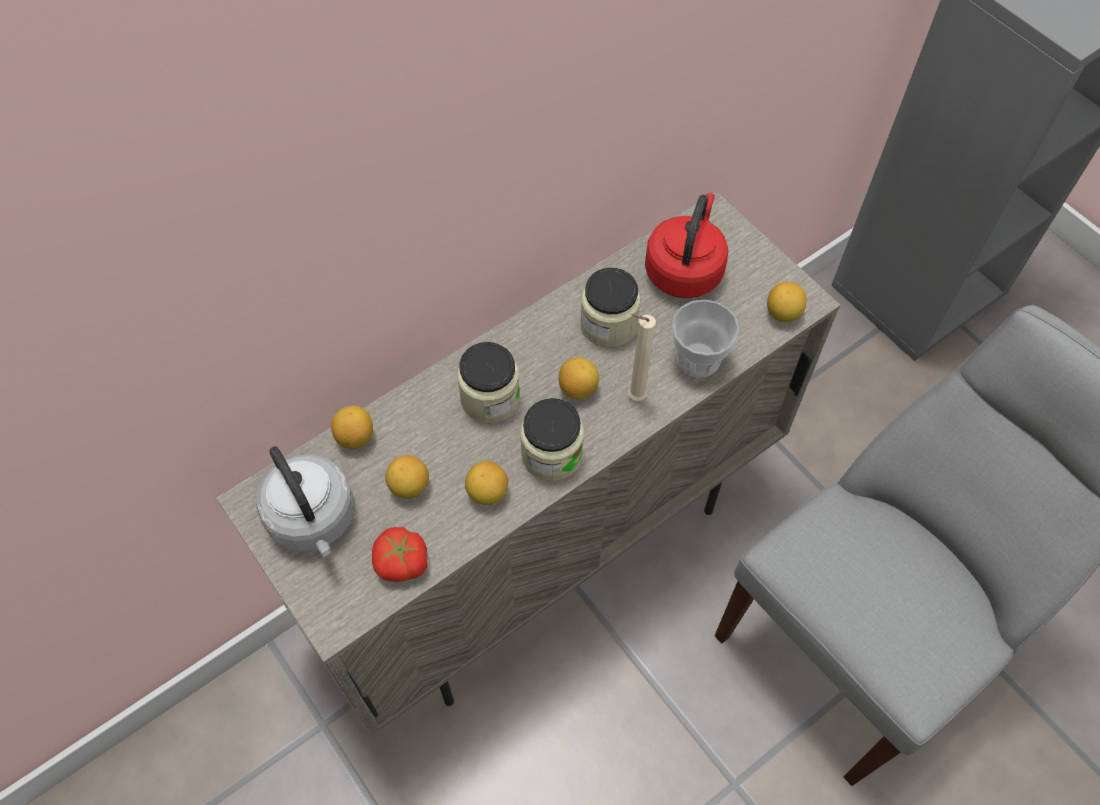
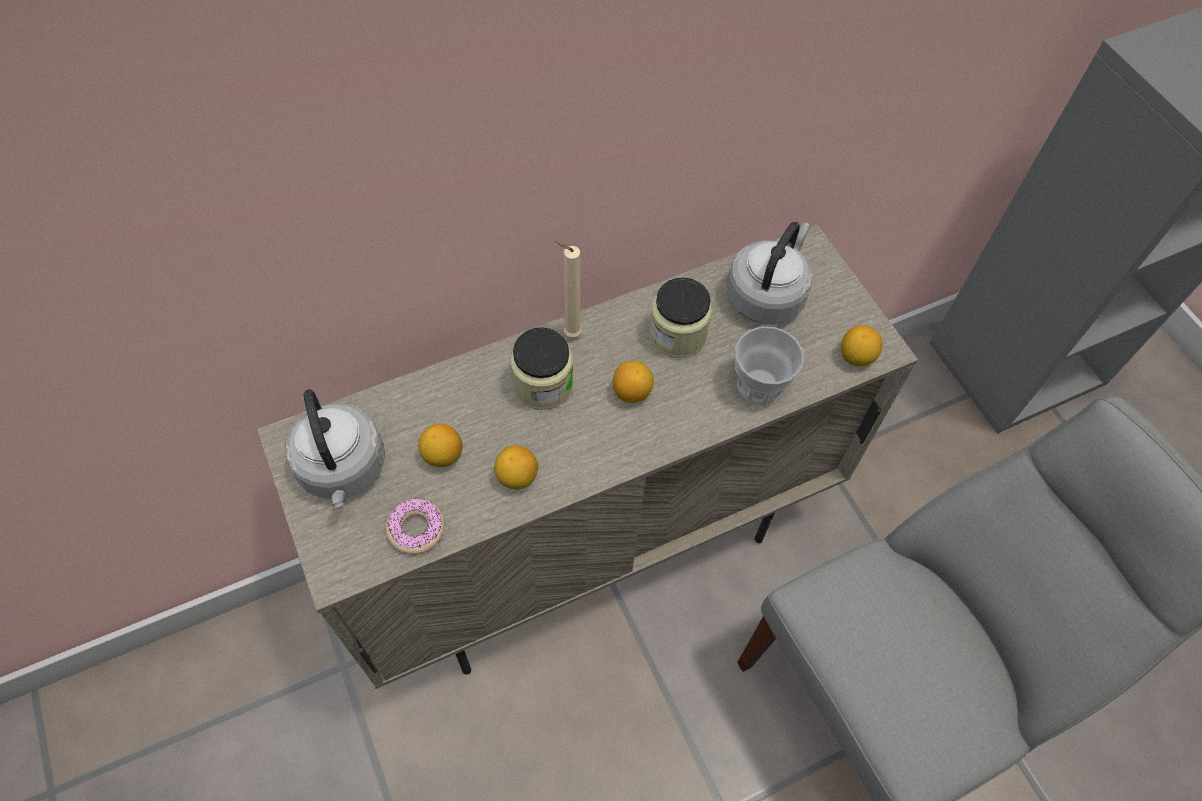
camera: 10 degrees right, 0 degrees up
(355, 437) = (403, 397): lemon -> none
(402, 563) = (416, 529): tomato -> donut
(551, 454) = (589, 452): jar -> none
(633, 397) = (685, 411): beige candle -> beige candle (569, 334)
(684, 269) = (767, 295): red kettle -> grey kettle

